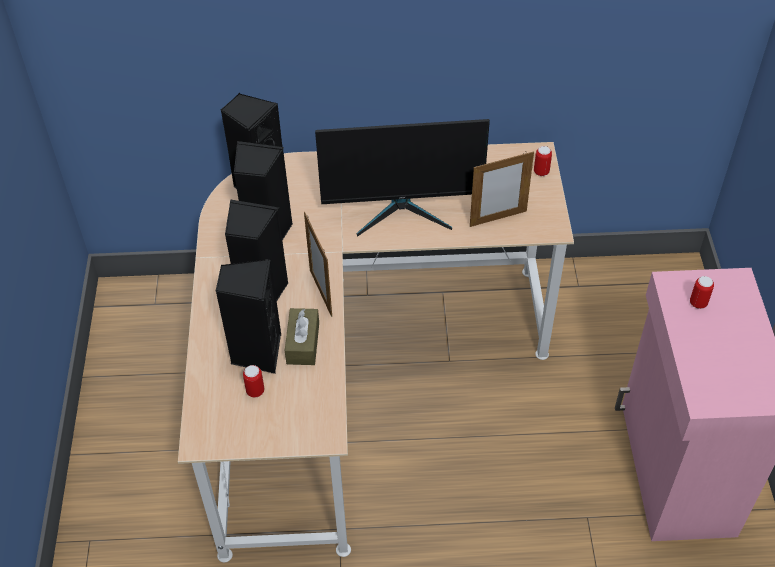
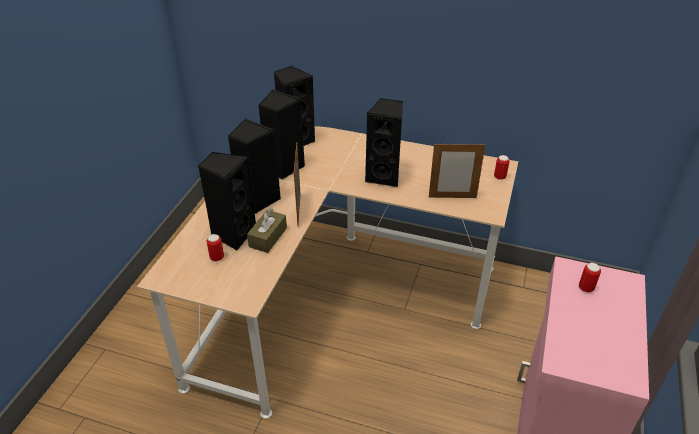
camera: 20 degrees right, 10 degrees down
(402, 211) = (385, 176): monitor -> black speaker

